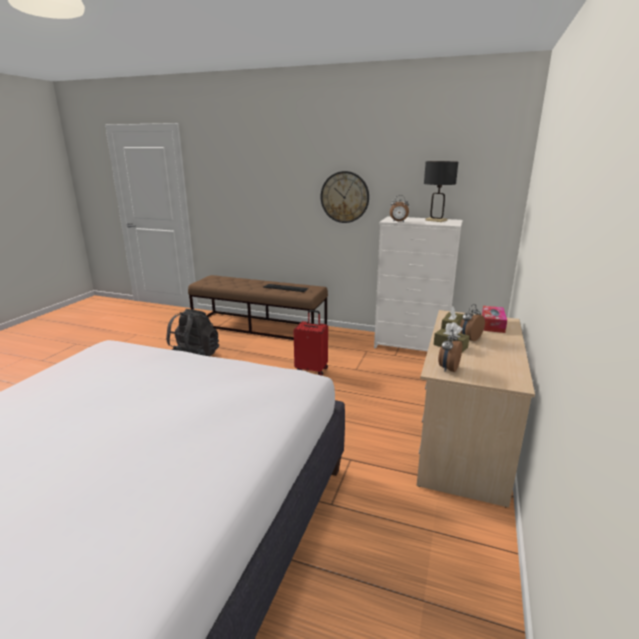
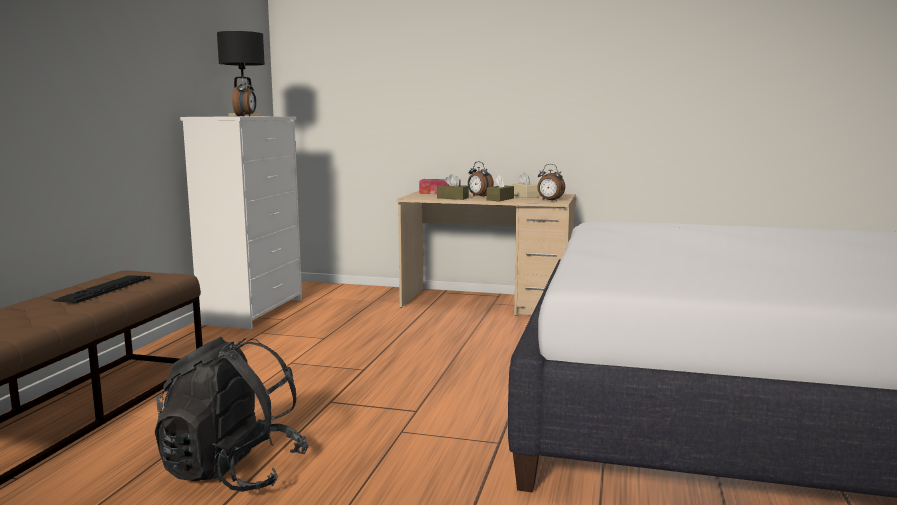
camera: 95 degrees left, 10 degrees down
(312, 369) = (318, 362): red suitcase -> none
(344, 197) = (117, 85): wall clock -> none
(487, 360) = (524, 196): none -> beige tissue box

